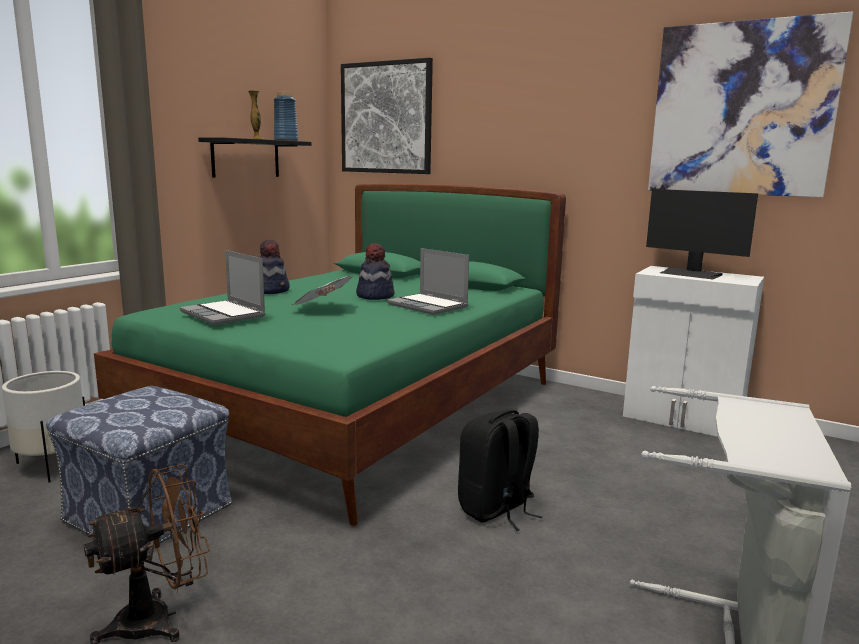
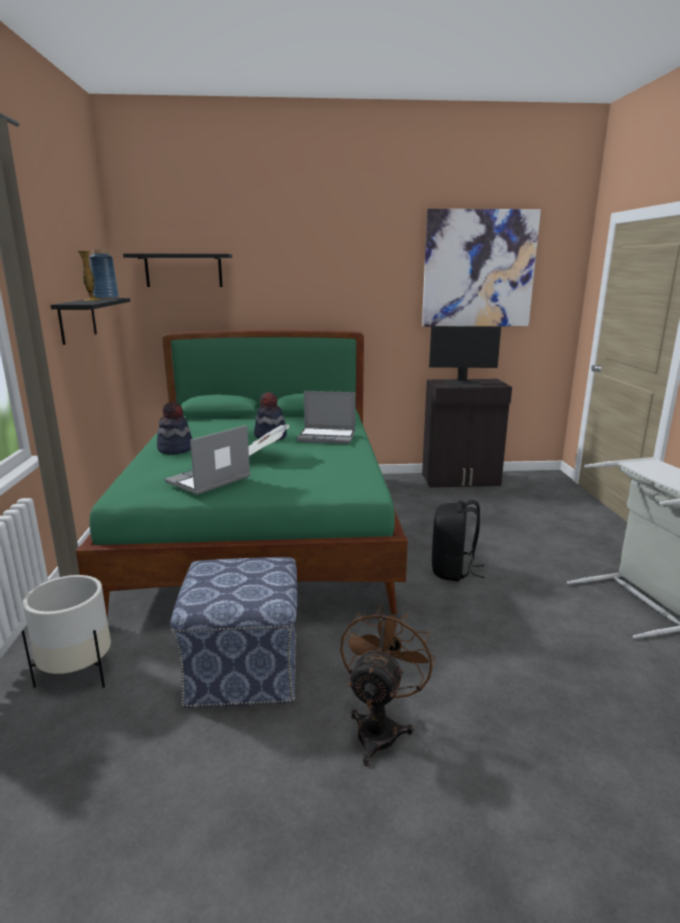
camera: 35 degrees left, 5 degrees up
(224, 314) = (208, 480): laptop -> laptop turned 120 degrees clockwise
(386, 118) = (183, 270): picture -> black shelf
(683, 419) = (461, 480): white cabinet -> black cabinet

